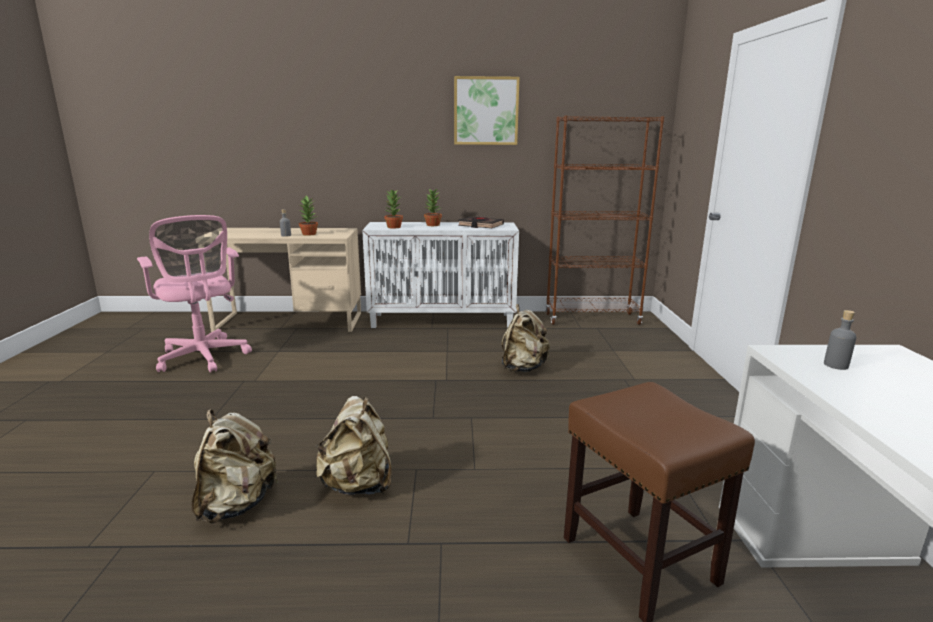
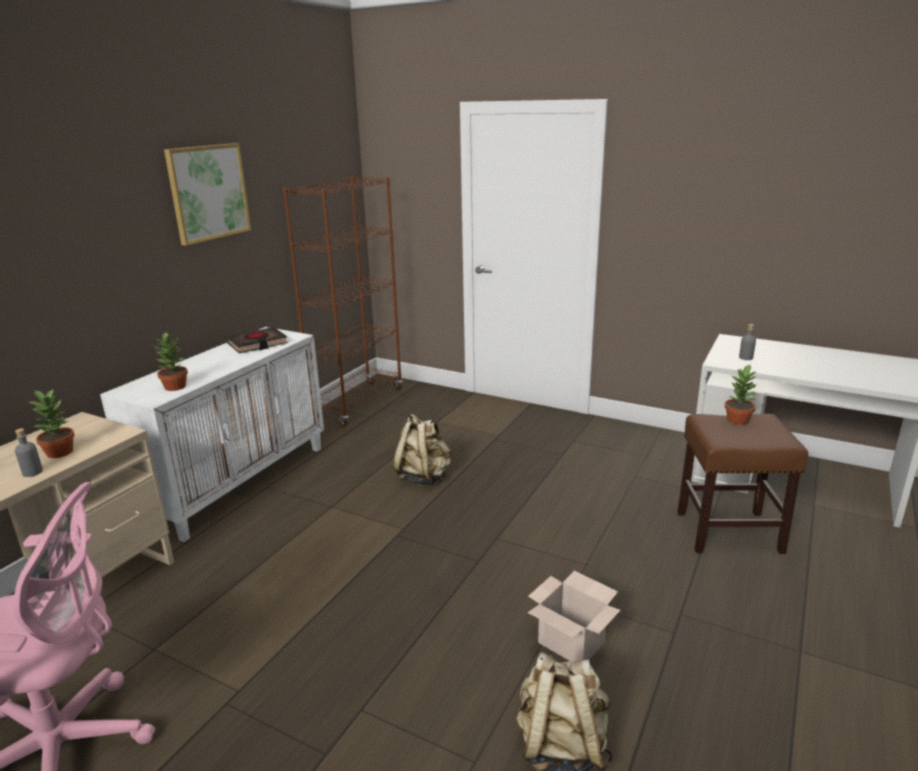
camera: 60 degrees left, 5 degrees up
(358, 485) = (573, 643): beige backpack -> cardboard box
(433, 225) = (206, 364): potted plant -> potted plant (738, 420)

